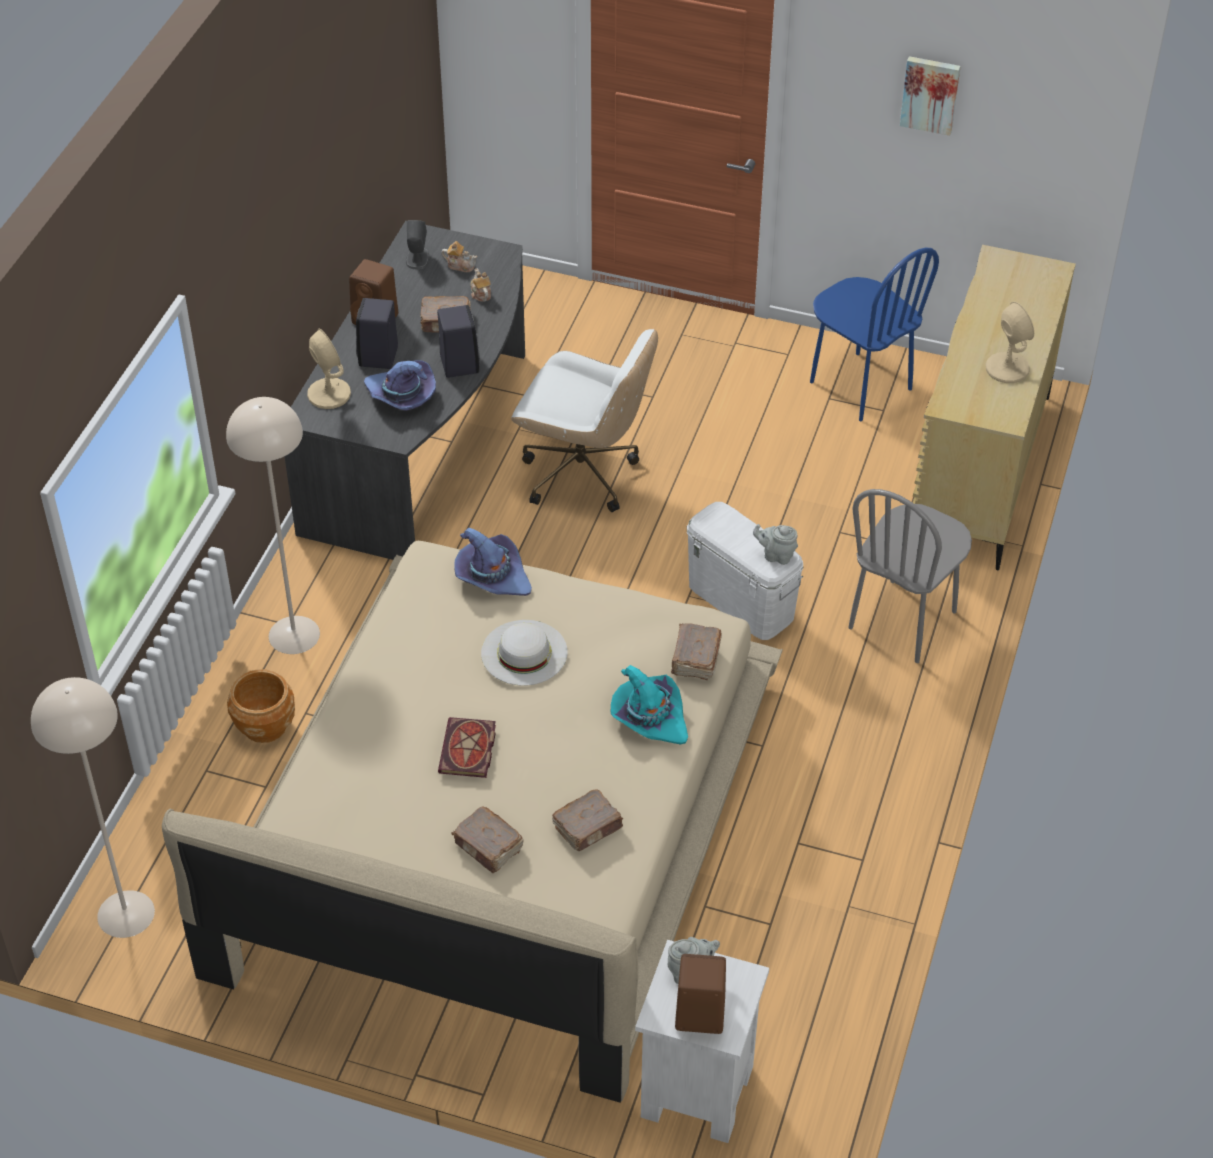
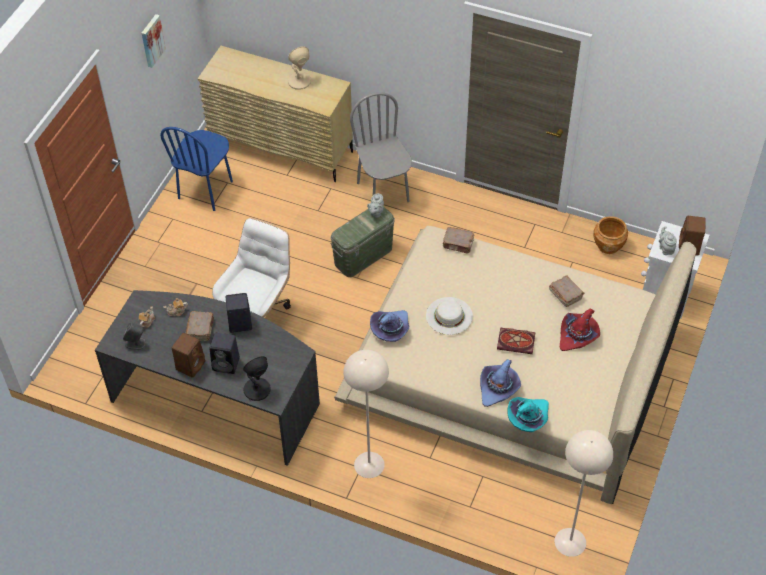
camera: 85 degrees left, 5 degrees up
(265, 725) = (438, 477): brown planter -> brown planter (608, 245)
(329, 394) = (256, 389): beige table lamp -> black table lamp
(401, 396) = (264, 353): purple hat -> purple hat (498, 388)
(488, 847) = (578, 335): brown book -> red hat
(649, 717) = (495, 266): turquoise hat -> turquoise hat (528, 417)
(741, 601) = (363, 255): white storage box -> green storage box
(860, 386) = (206, 190): blue chair -> blue chair turned 150 degrees clockwise
(903, 620) = (383, 192): grey chair -> grey chair turned 150 degrees counterclockwise

